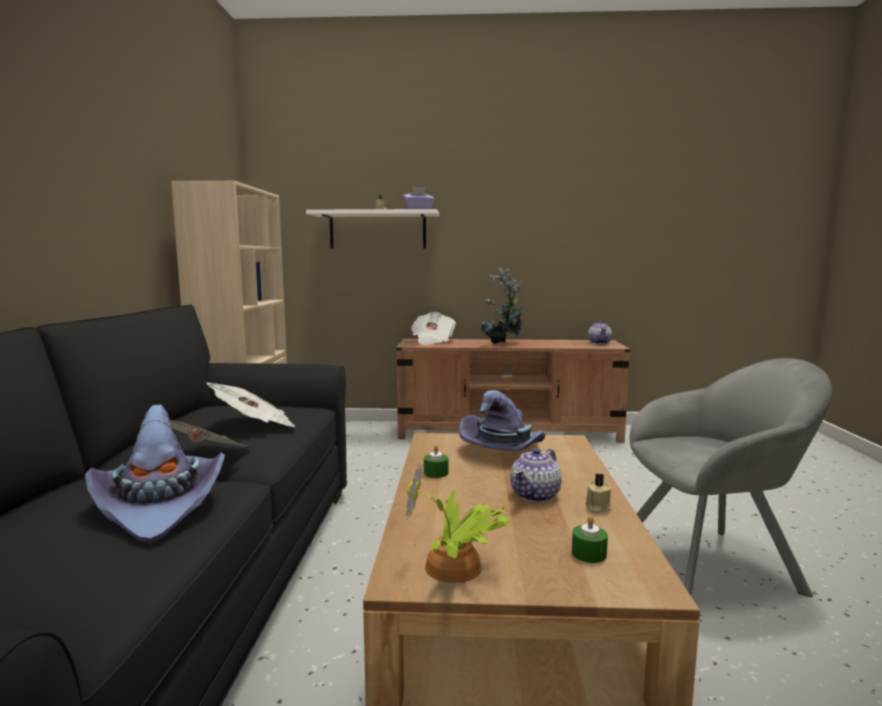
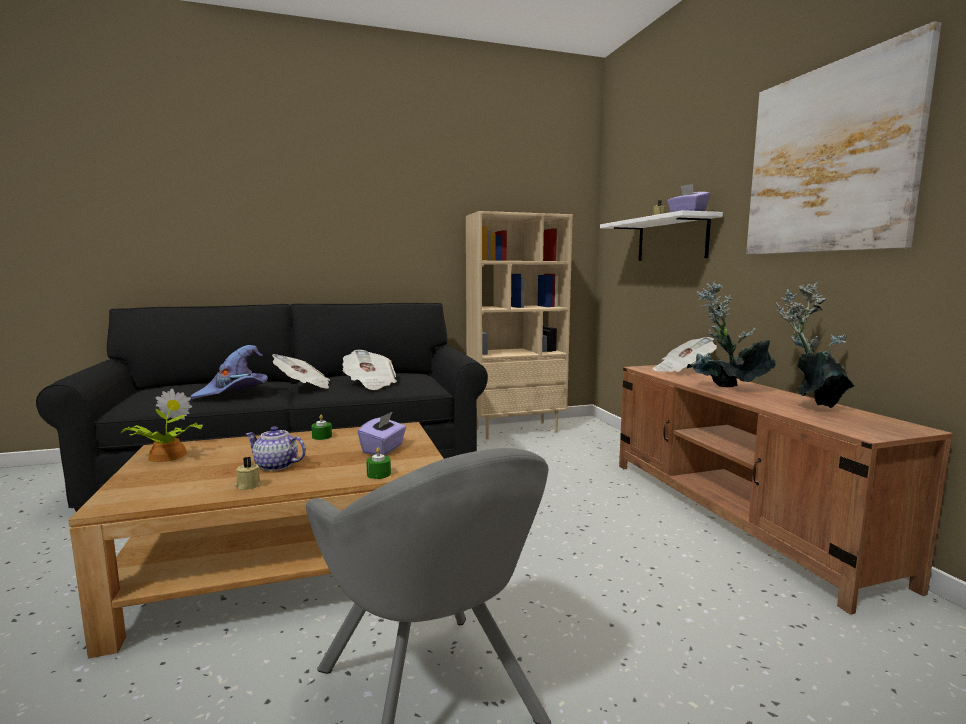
camera: 70 degrees right, 0 degrees up
(503, 450) = (383, 449): purple hat -> purple tissue box
(528, 189) = (829, 160): none -> picture
(554, 342) = (812, 405): none -> potted plant
(589, 553) = (166, 486): green candle -> green candle (379, 474)
(599, 342) = (881, 425): teapot -> none

